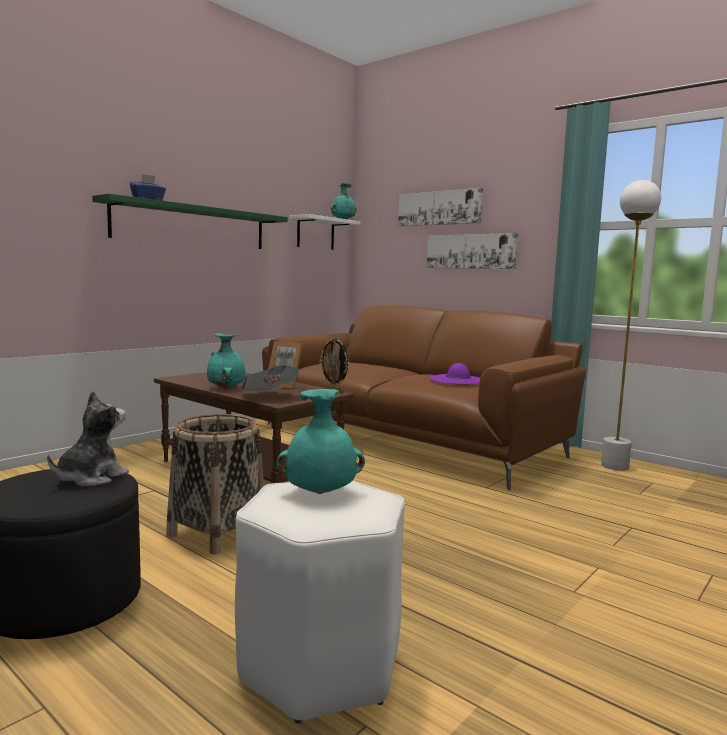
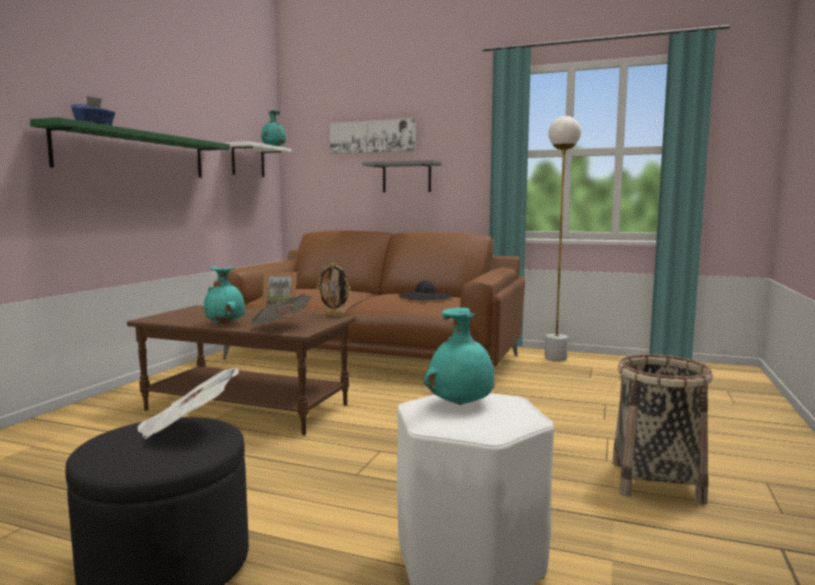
camera: 20 degrees left, 0 degrees up
(90, 478) = (187, 428): plush toy -> newspaper
(217, 532) = (268, 469): basket -> basket (656, 482)
(457, 380) = (425, 296): purple hat -> black hat
(471, 251) = (406, 177): picture -> grey shelf

